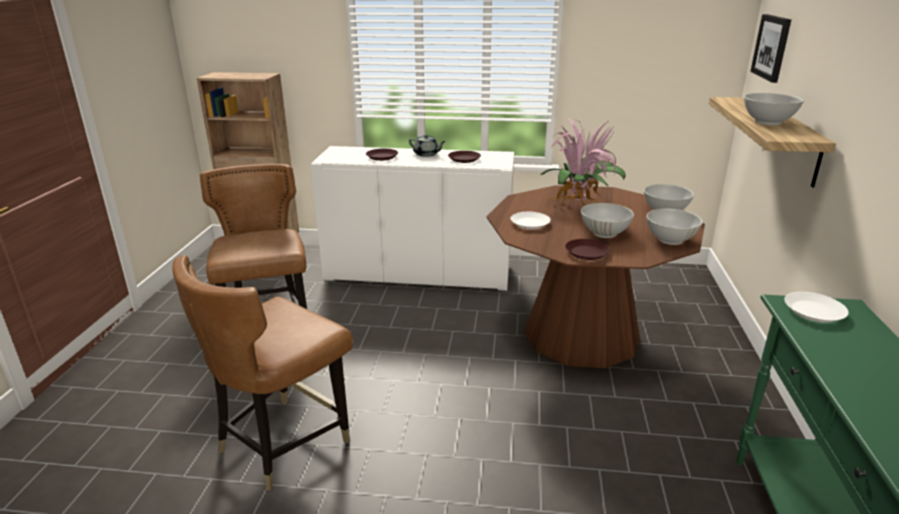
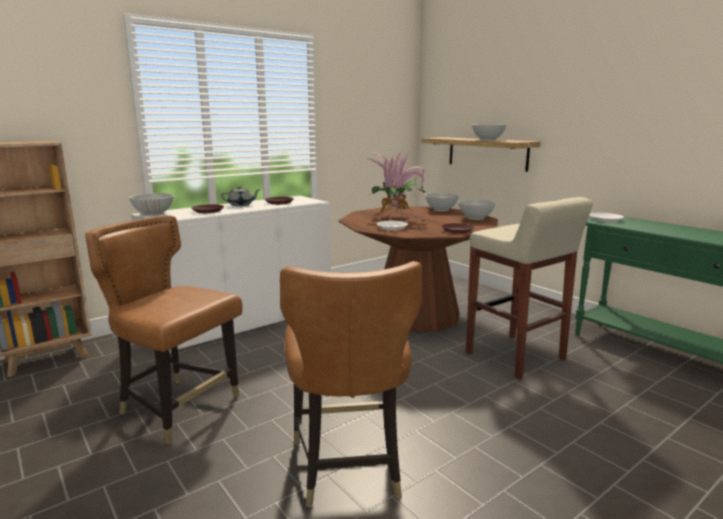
camera: 45 degrees left, 10 degrees down
(597, 441) = (516, 357): none -> beige stool
(604, 233) = (440, 222): white bowl -> white bowl (153, 214)
(772, 47) = (446, 104): picture -> none

